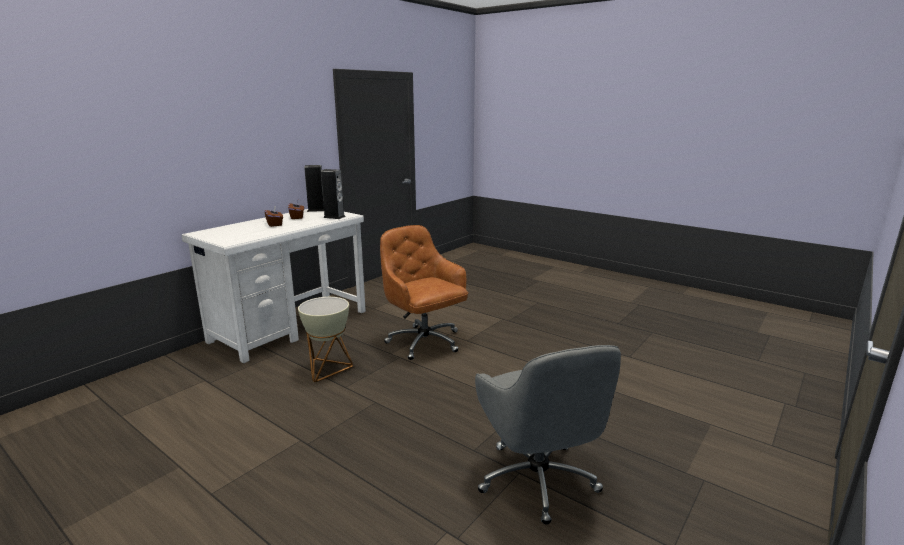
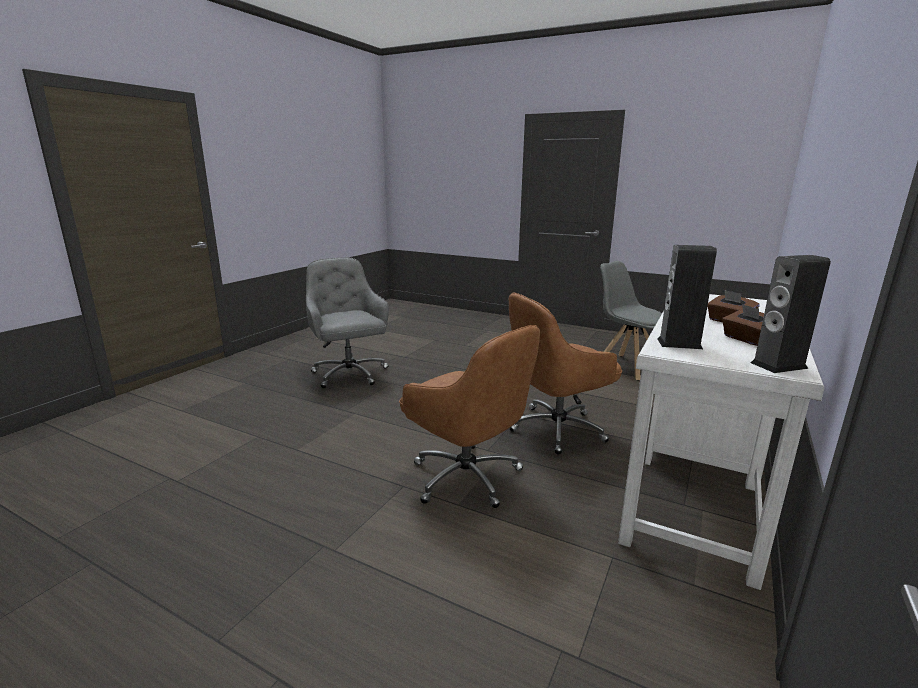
camera: 170 degrees right, 0 degrees up
(112, 457) = (625, 366): none -> grey chair
(329, 369) = (556, 429): planter -> brown office chair

